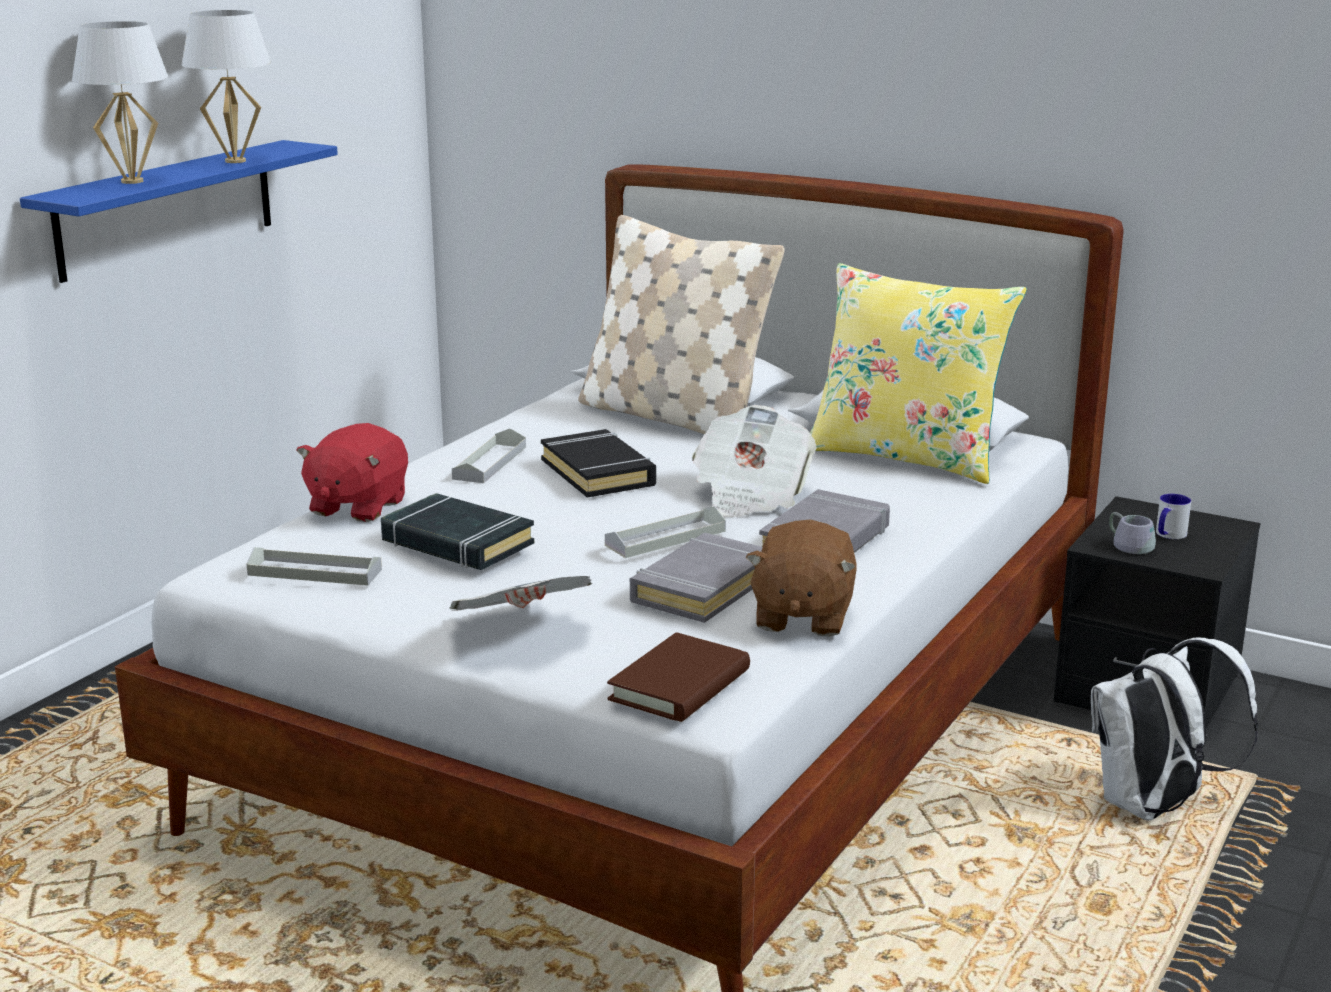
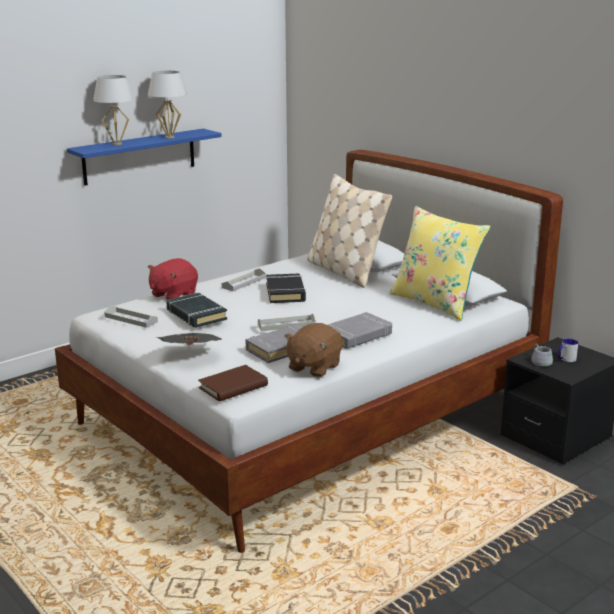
camera: 20 degrees right, 0 degrees up
(750, 495) = (343, 311): newspaper -> none
(1153, 807) = (511, 491): white backpack -> none

